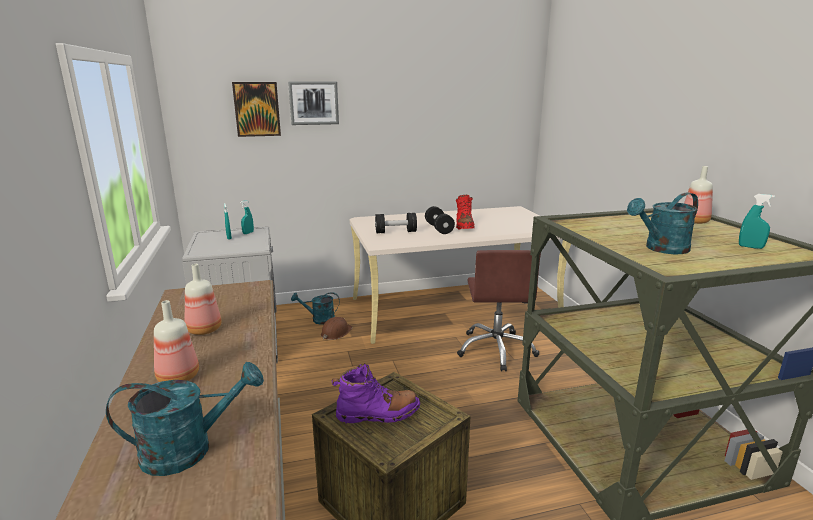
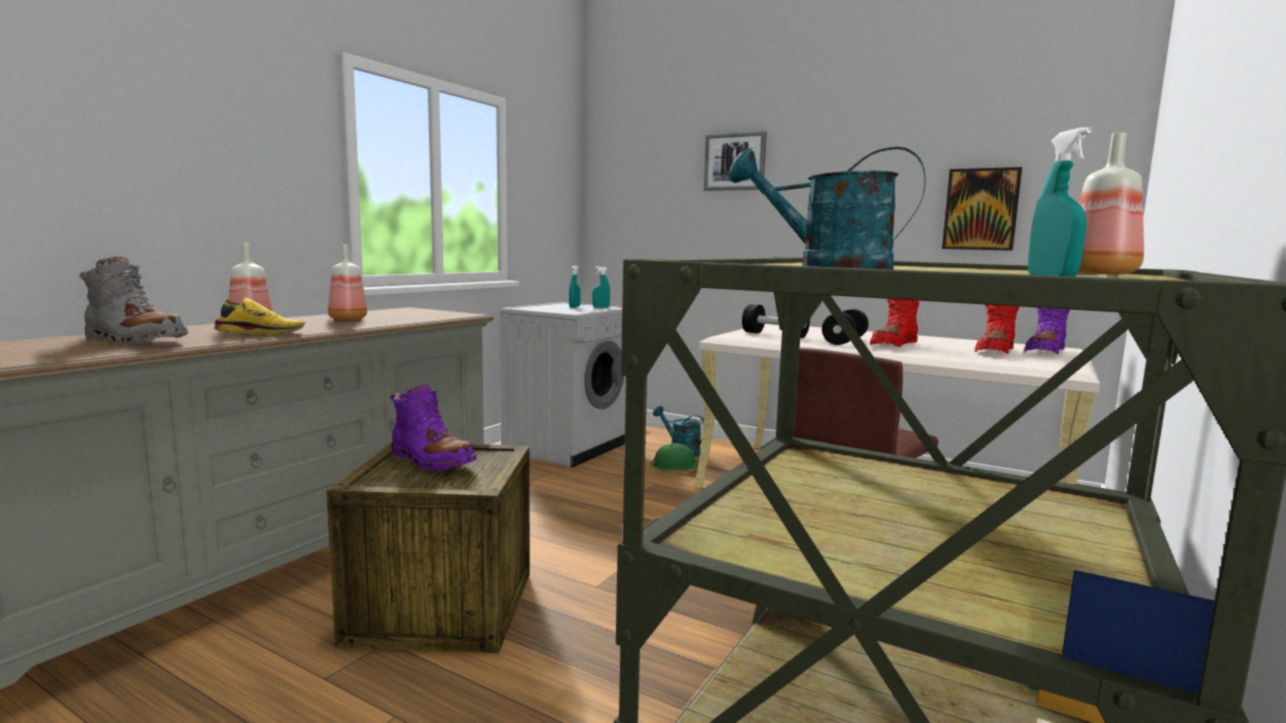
camera: 45 degrees right, 10 degrees down
(190, 449) = (134, 341): turquoise watering can -> grey boot
(233, 381) = (261, 333): none -> yellow shoe
(257, 109) = (669, 171): picture -> picture (981, 209)
(336, 332) = (676, 466): brown hard hat -> green hard hat
(507, 219) = (994, 352): none -> red boot
(520, 214) = (1045, 352): none -> purple boot

